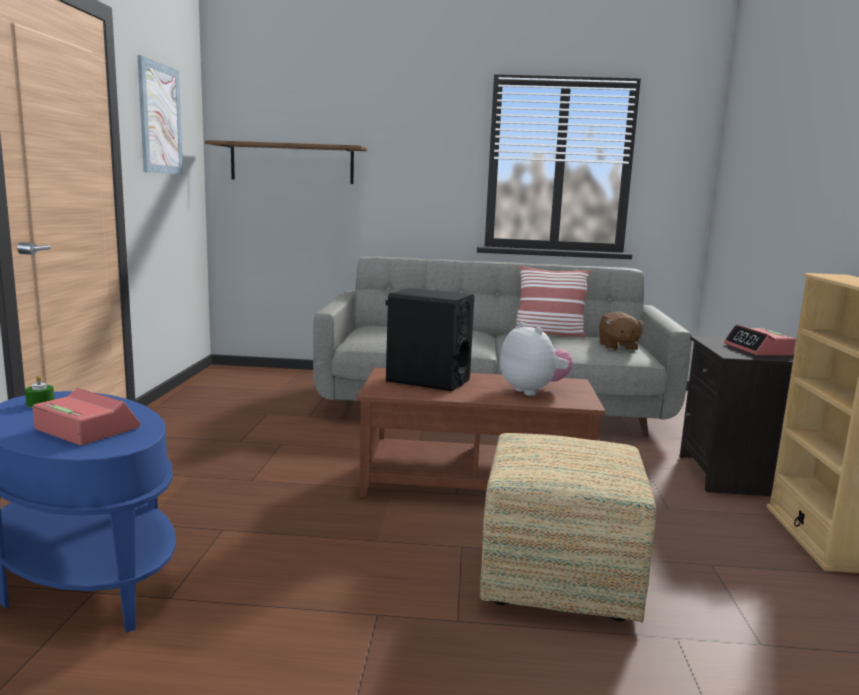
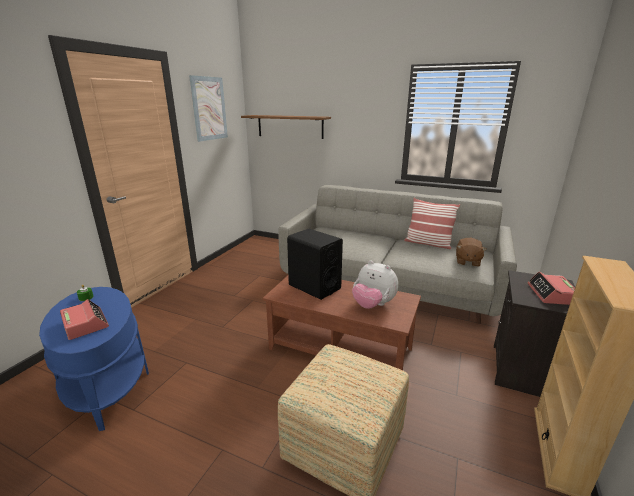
camera: 20 degrees right, 10 degrees up
(533, 391) = (373, 305): plush toy -> plush toy turned 135 degrees clockwise

